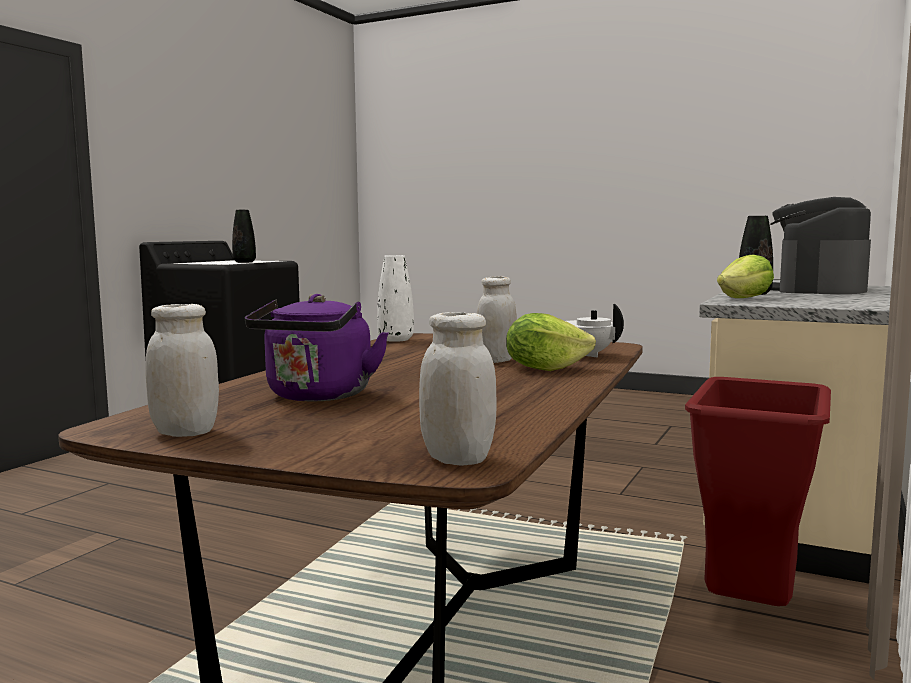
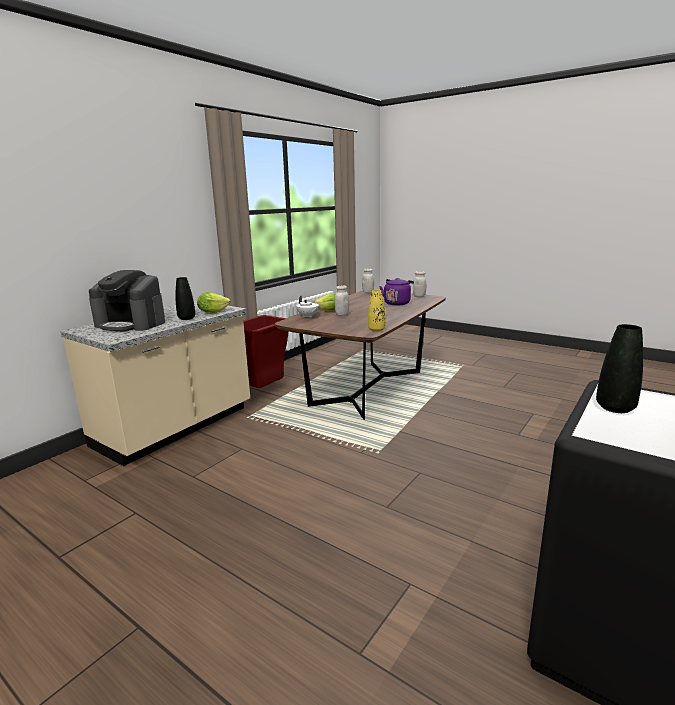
camera: 170 degrees left, 10 degrees up
(396, 340) = (376, 330): white vase -> yellow vase
(816, 289) = (131, 324): coffee machine -> coffee machine turned 75 degrees clockwise

